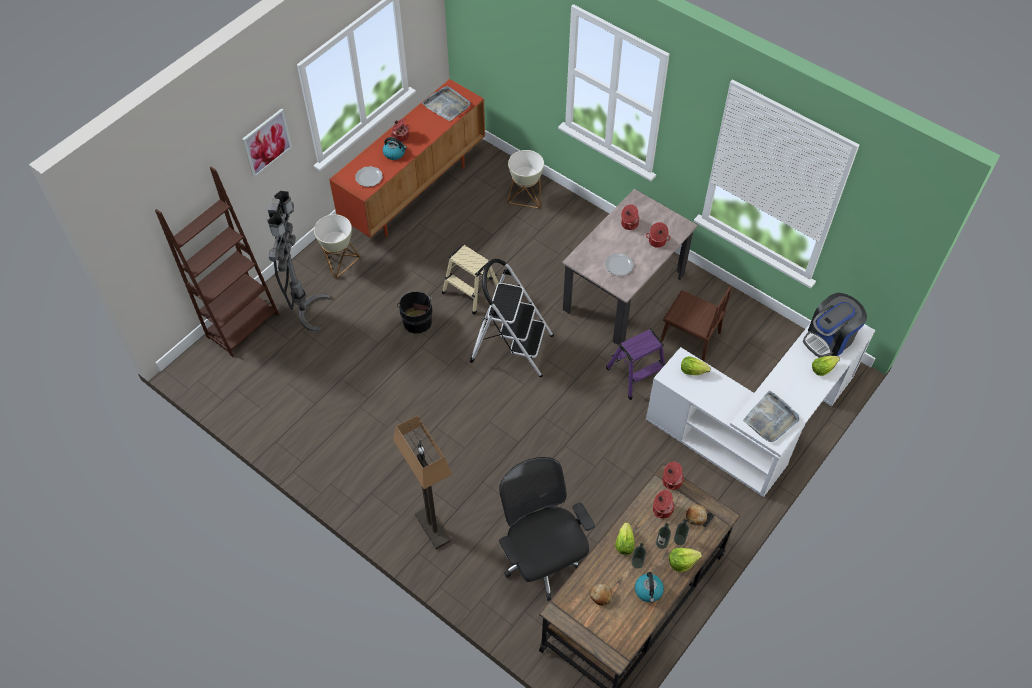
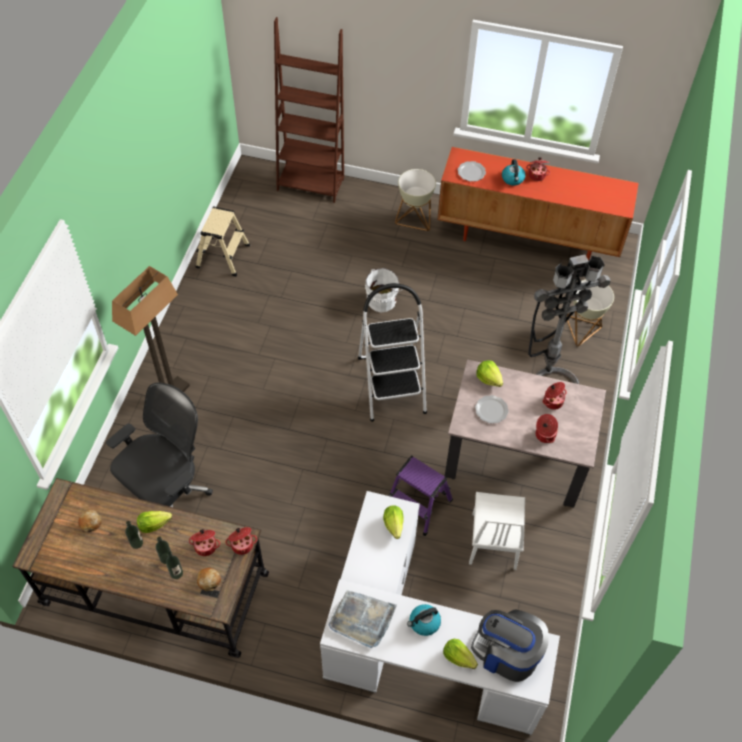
camera: 65 degrees right, 0 degrees up
(266, 142) = (410, 61): picture -> none
(305, 311) = (348, 218): grey floor lamp -> grey floor lamp (548, 374)
(417, 320) = (383, 300): black bucket -> white bucket
(447, 105) = (602, 194): grey tray -> none
(471, 290) = (440, 327): beige step ladder -> beige step ladder (223, 256)
(648, 591) = (109, 563): kettle -> kettle (424, 623)
(682, 562) = (151, 583): lettuce -> lettuce (489, 378)
(690, 336) = (493, 540): brown chair -> white chair

